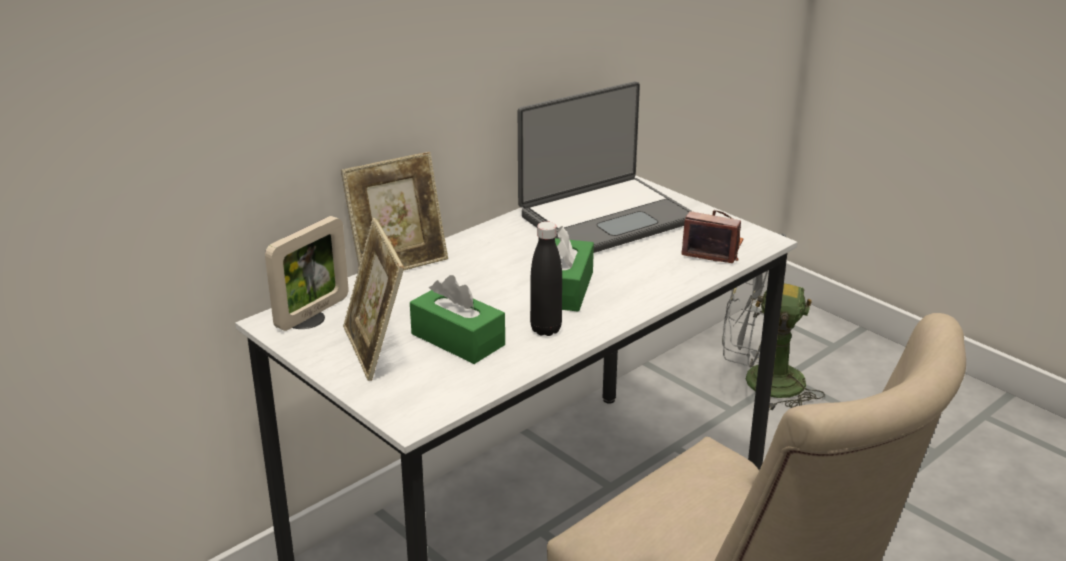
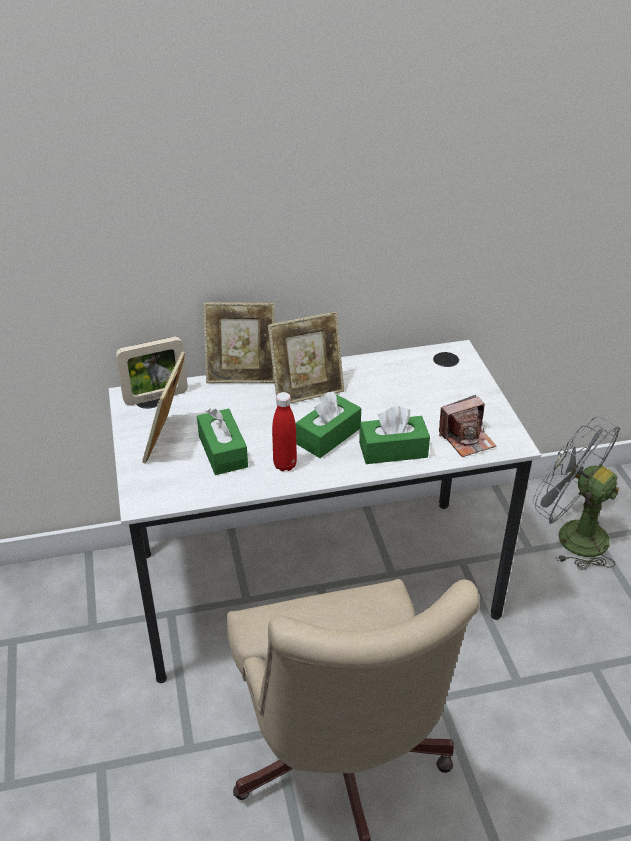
camera: 30 degrees right, 10 degrees up
(494, 256) = (307, 391): none -> picture frame
(546, 329) = (285, 465): black bottle -> red bottle
(605, 217) = (414, 383): laptop -> none
(649, 281) = (393, 450): none -> green tissue box
(713, 249) = (467, 439): camera -> camera turned 105 degrees clockwise

